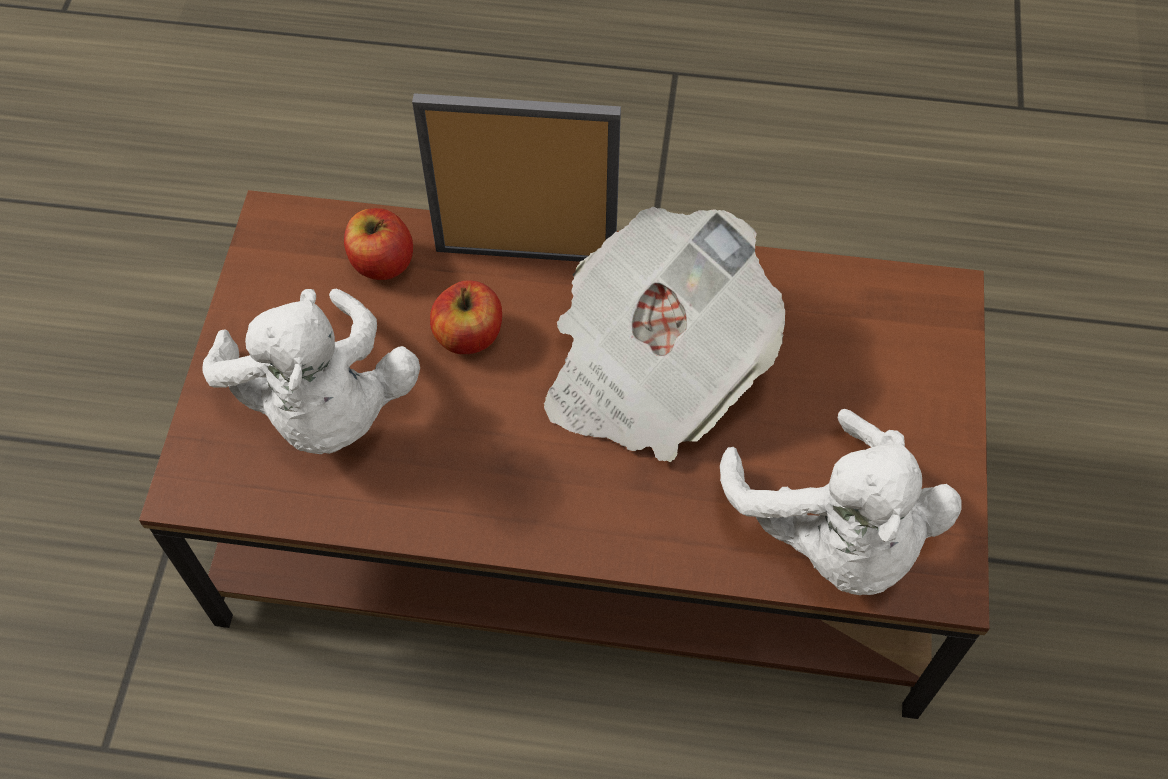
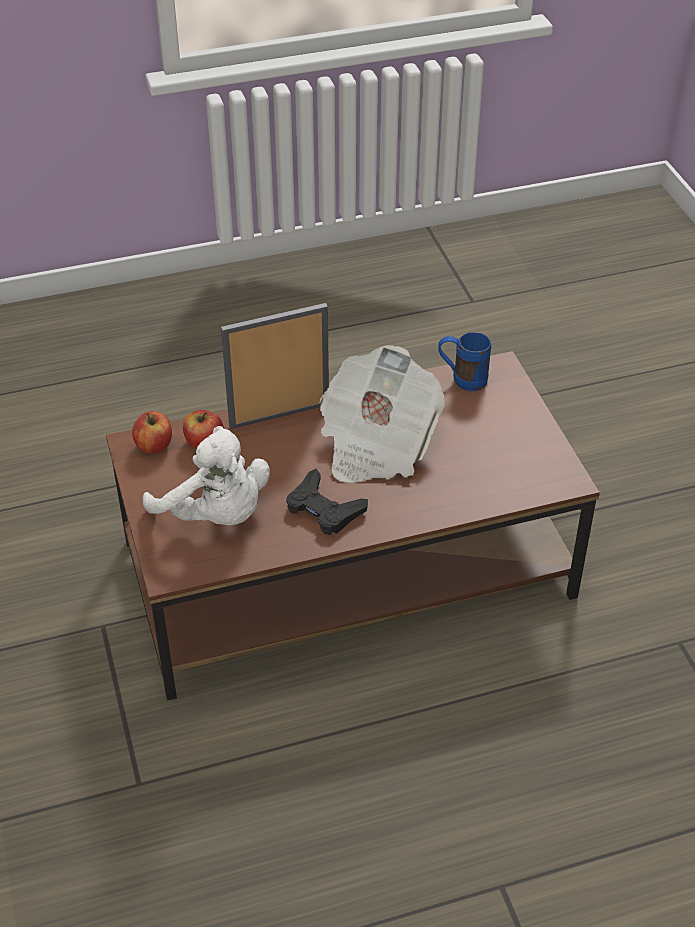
camera: 25 degrees left, 15 degrees down
(469, 335) = (273, 459): apple -> apple (154, 445)
(496, 465) = (324, 509): none -> black game controller
(833, 535) = (507, 480): white plush toy -> none
(863, 298) = (462, 380): none -> blue mug

